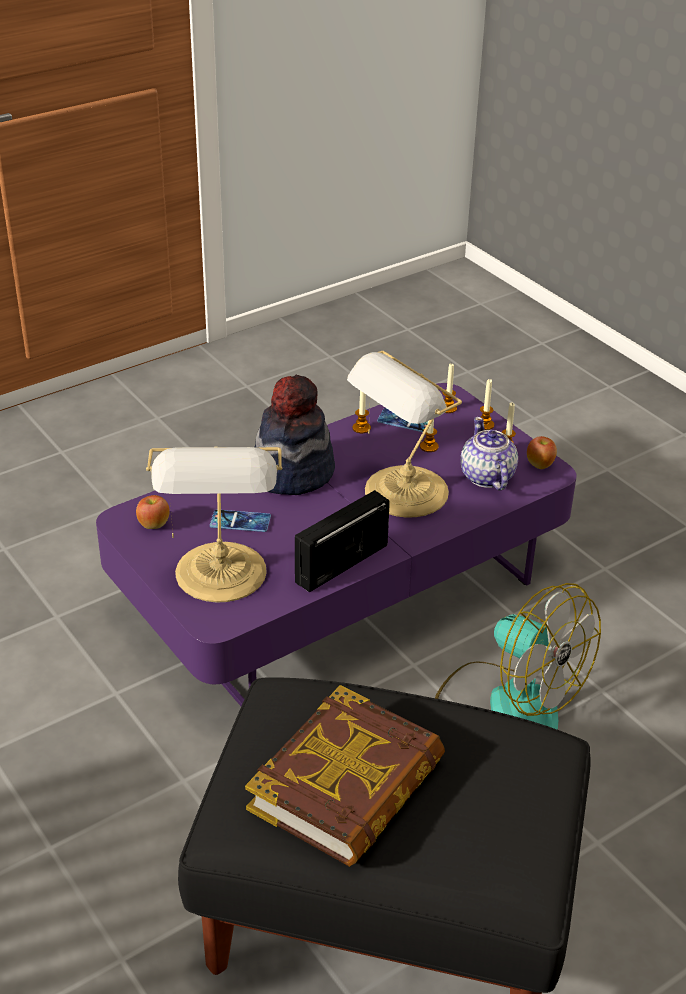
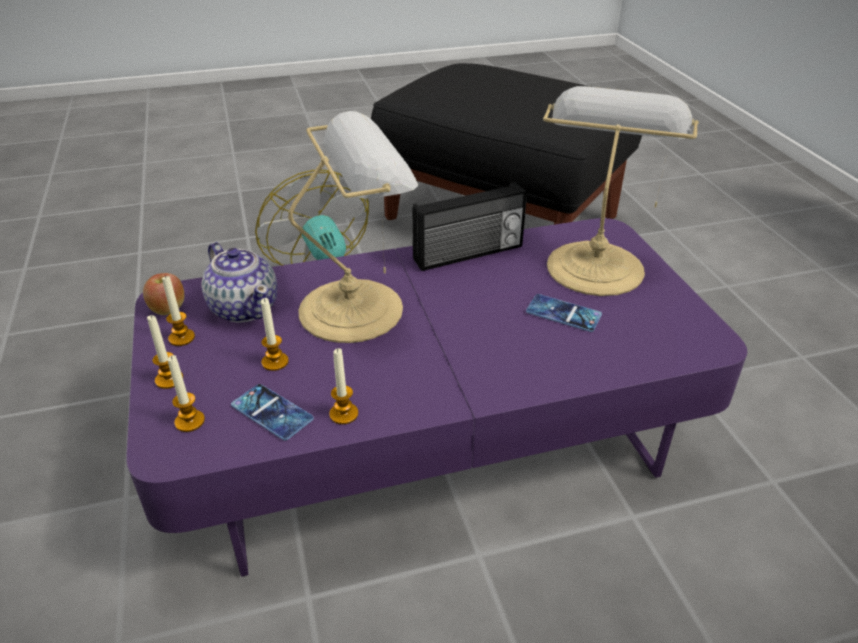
camera: 160 degrees left, 0 degrees up
(154, 525) = (670, 329): apple -> none
(291, 473) = (479, 362): hat -> none
(347, 785) = (540, 90): book -> none
(486, 477) = (244, 307): teapot -> teapot turned 45 degrees counterclockwise

